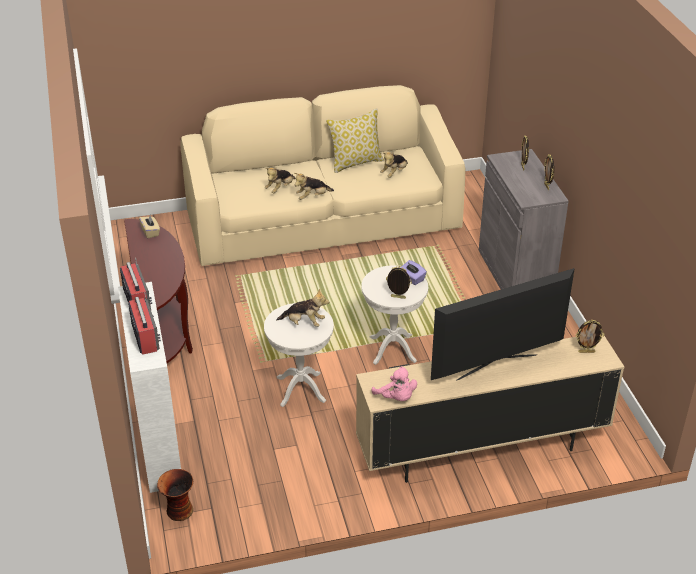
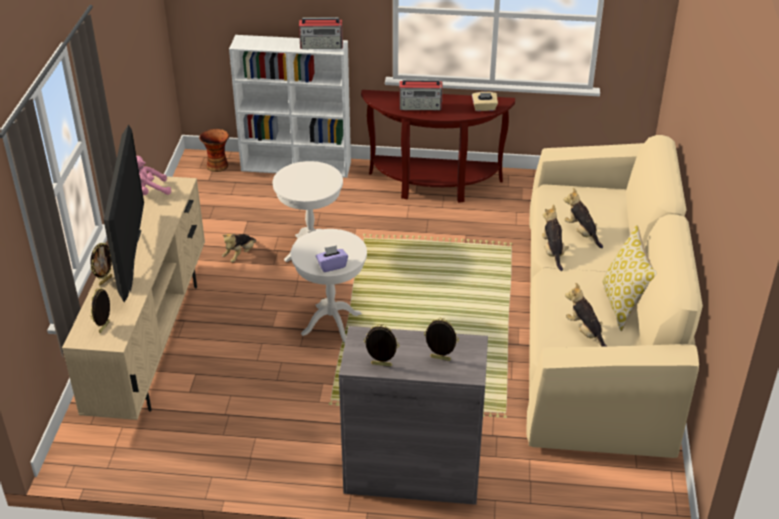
camera: 110 degrees right, 0 degrees up
(145, 336) = (272, 44): radio -> radio (421, 106)
(304, 323) = (307, 183): plush toy -> plush toy (240, 255)
(398, 297) = (306, 248): picture frame -> picture frame (105, 280)

